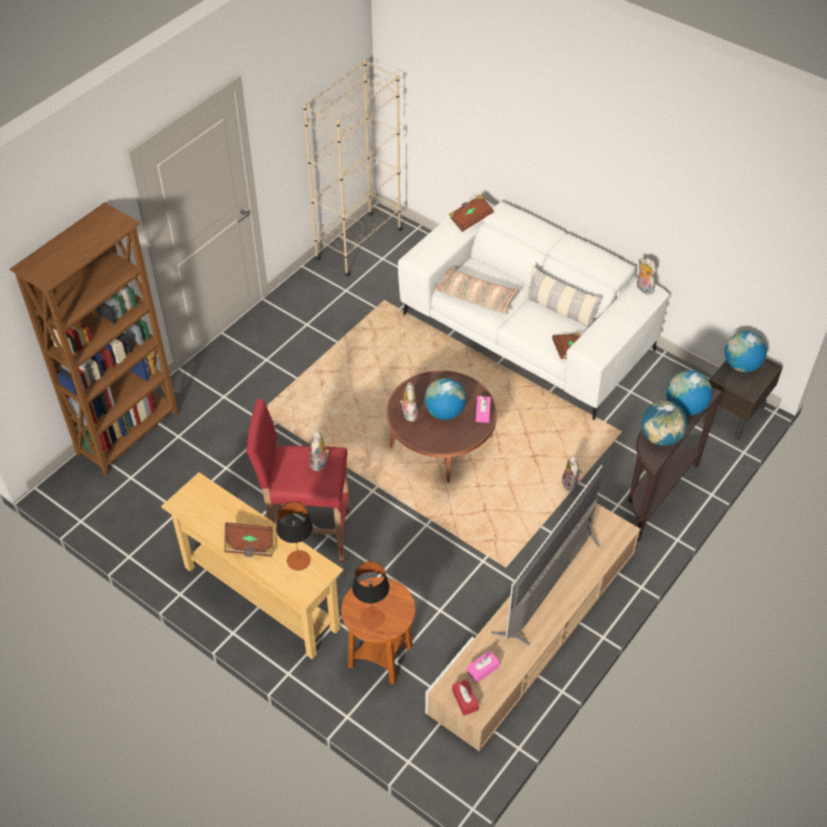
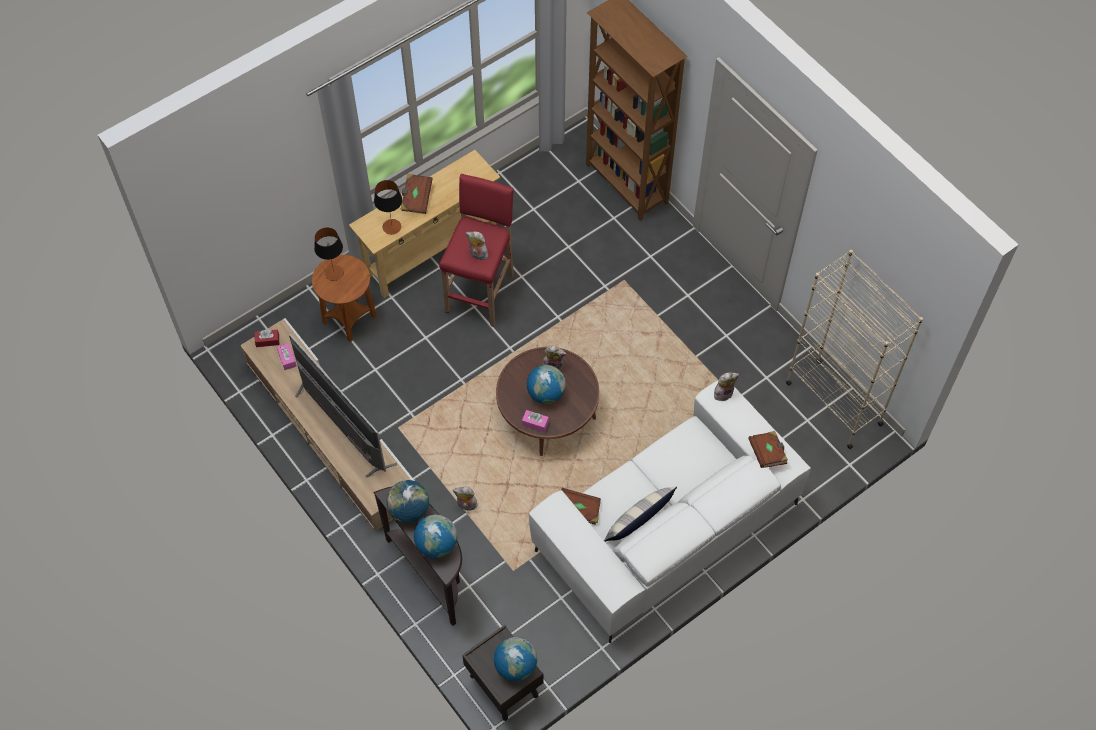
camera: 105 degrees right, 10 degrees up
(476, 297) = (677, 450): pillow -> none
(643, 288) = (622, 586): plush toy -> plush toy (723, 393)

